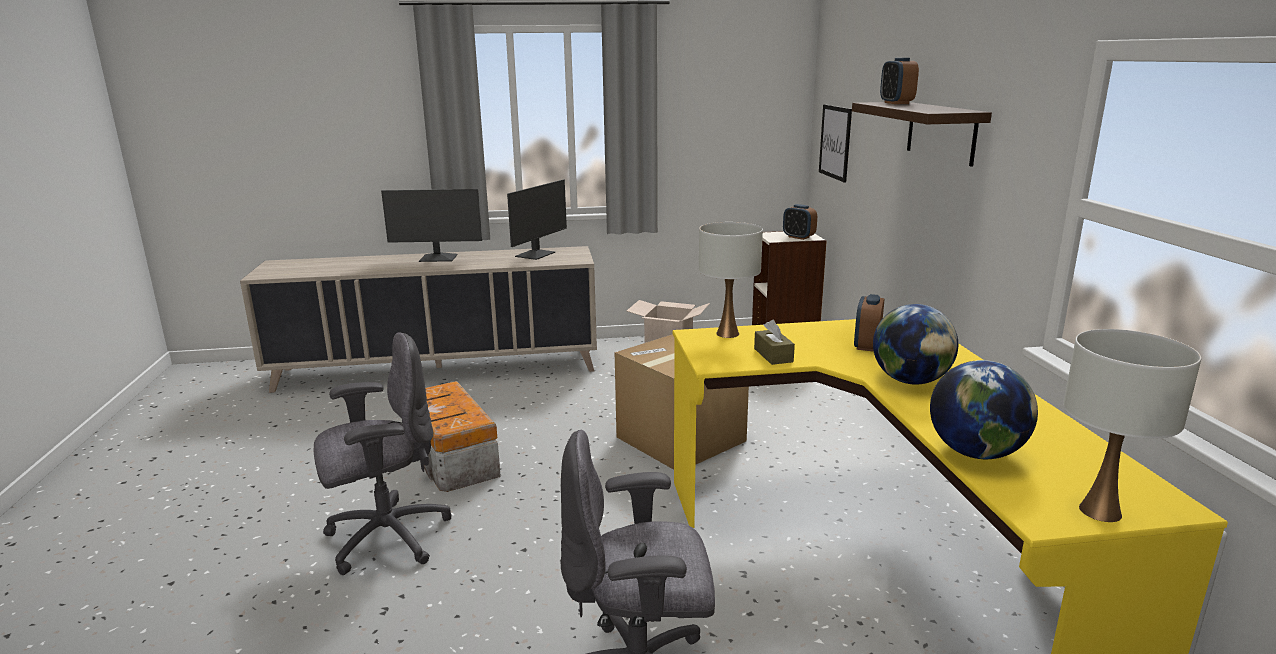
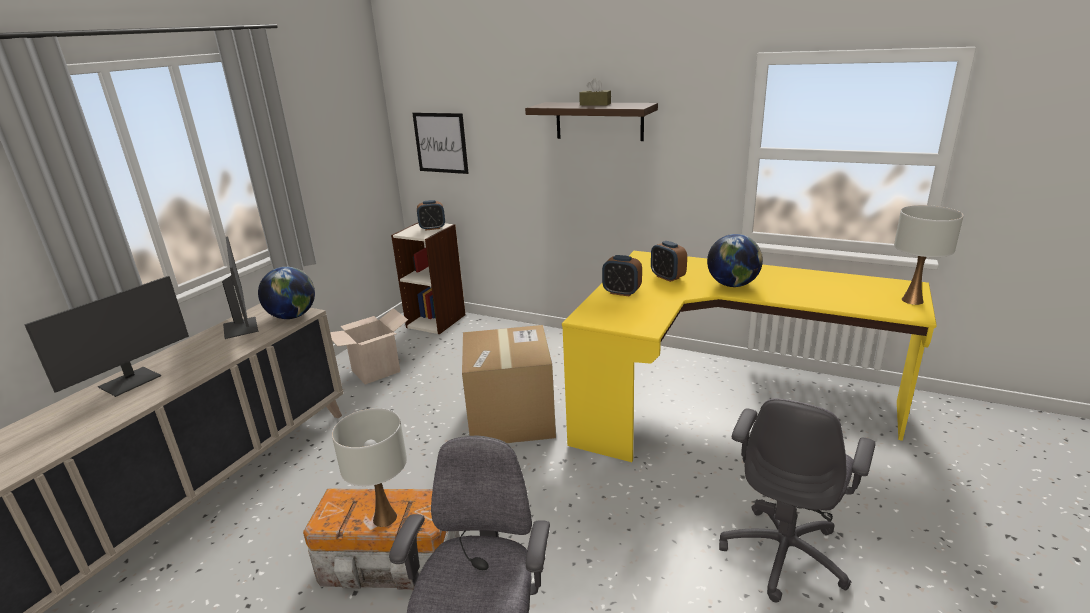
camera: 55 degrees left, 5 degrees up
(727, 333) = (595, 307): white table lamp -> white table lamp (384, 518)
(773, 355) = (653, 306): brown tissue box -> brown tissue box (595, 104)
(896, 103) = (557, 104): alarm clock -> alarm clock (621, 292)
(975, 453) = (837, 302): globe -> globe (292, 316)

